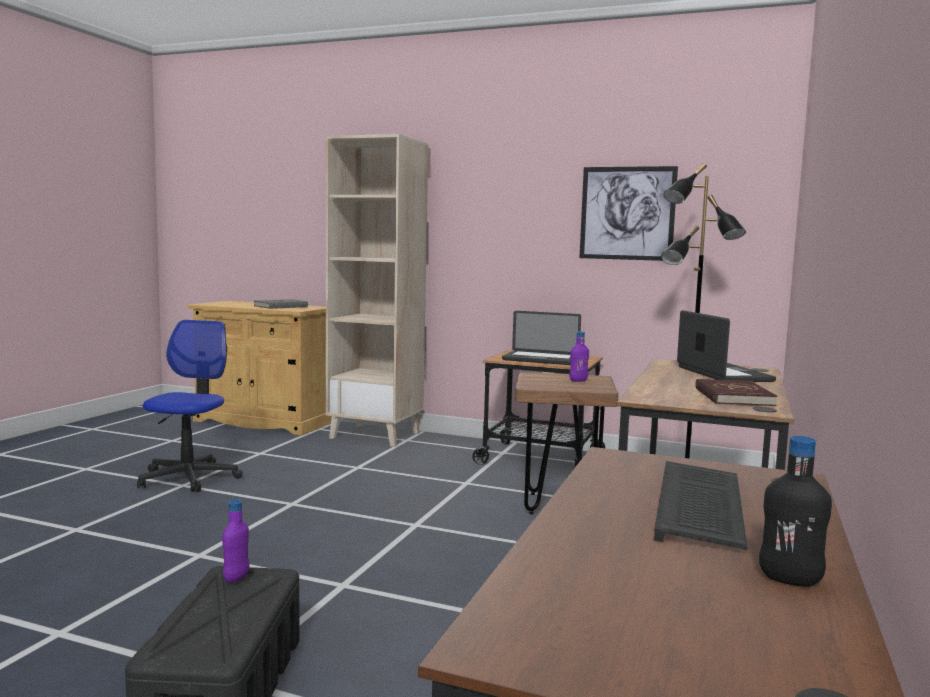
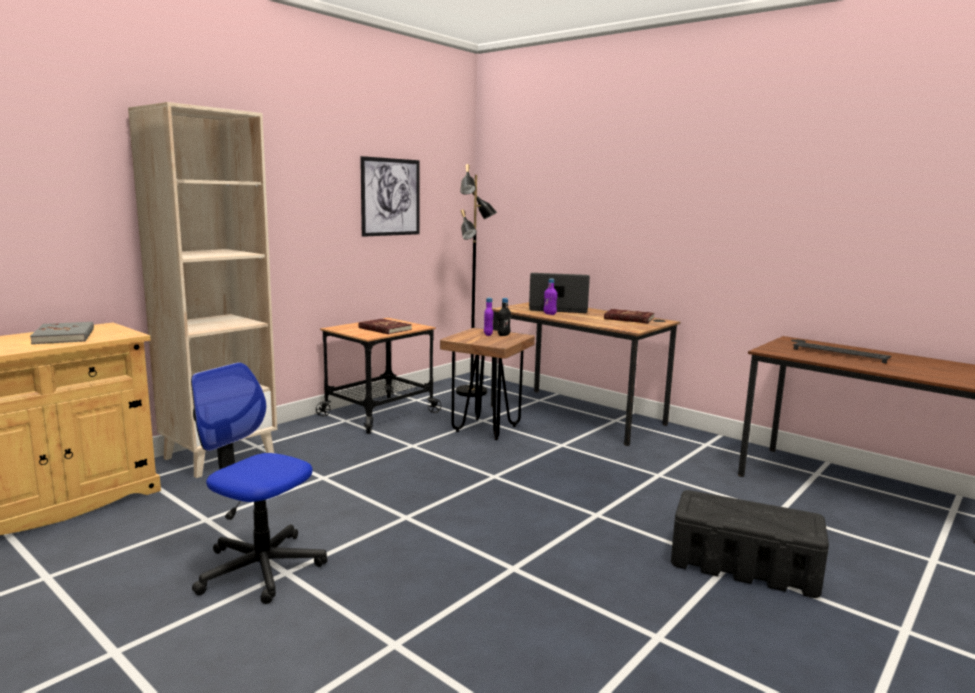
camera: 70 degrees left, 5 degrees up
(236, 578) = (701, 507): purple bottle -> purple bottle (549, 314)
(540, 359) = (384, 329): laptop -> red book
(790, 580) = (911, 358): black bottle -> black bottle (503, 335)

